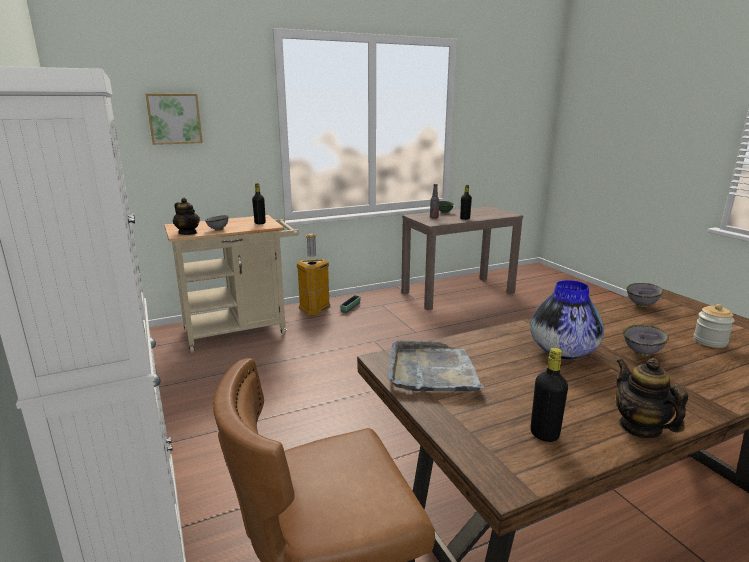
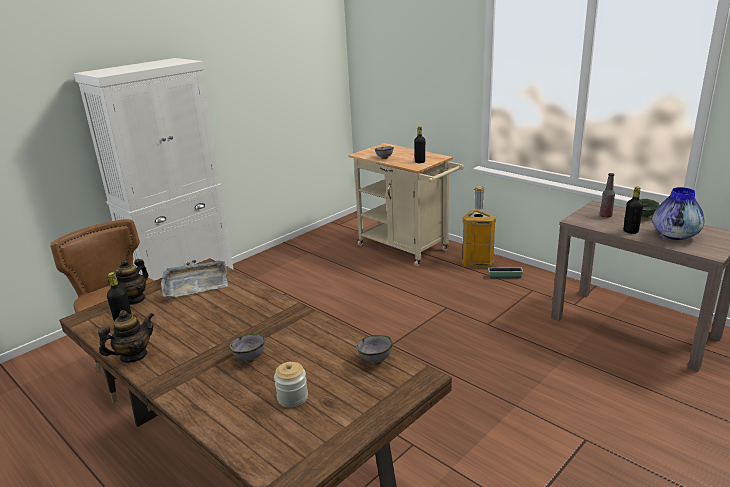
camera: 70 degrees right, 5 degrees up
(174, 119) = (408, 59): picture -> none
(188, 233) = (367, 154): teapot -> teapot (134, 299)
(562, 352) = (239, 323): vase -> vase (675, 236)

